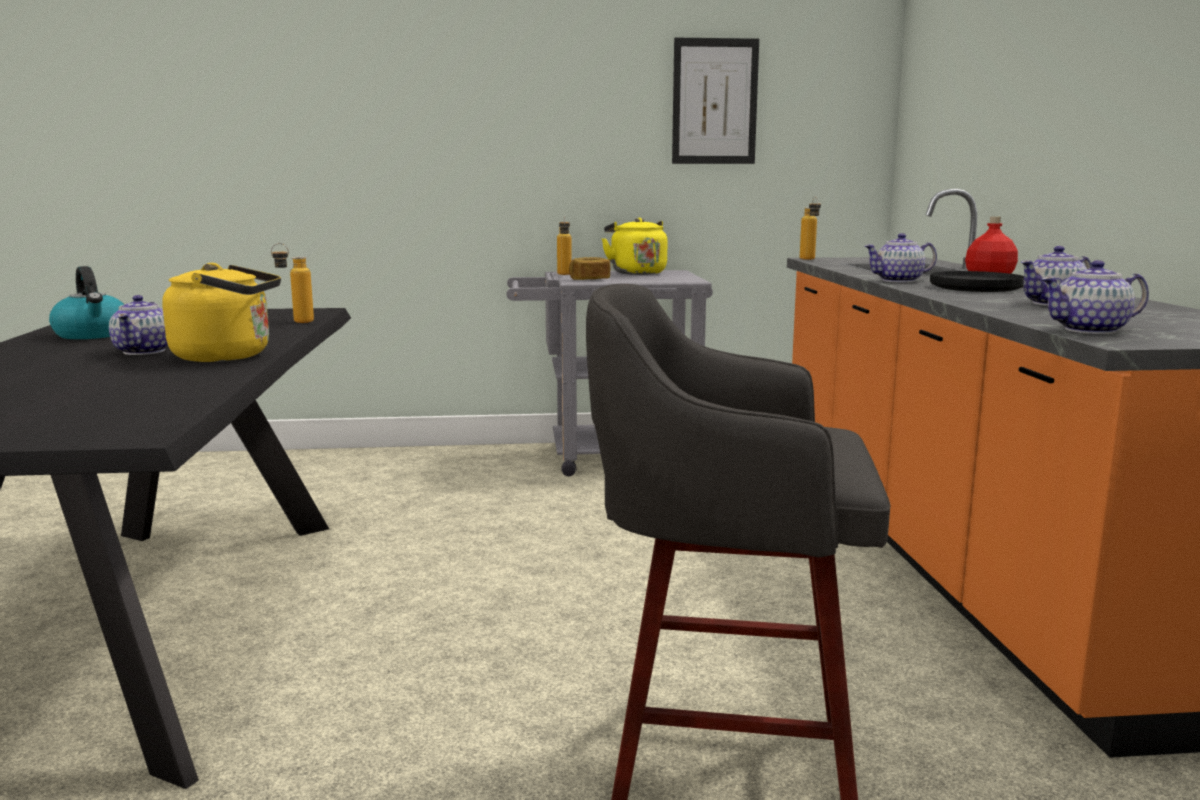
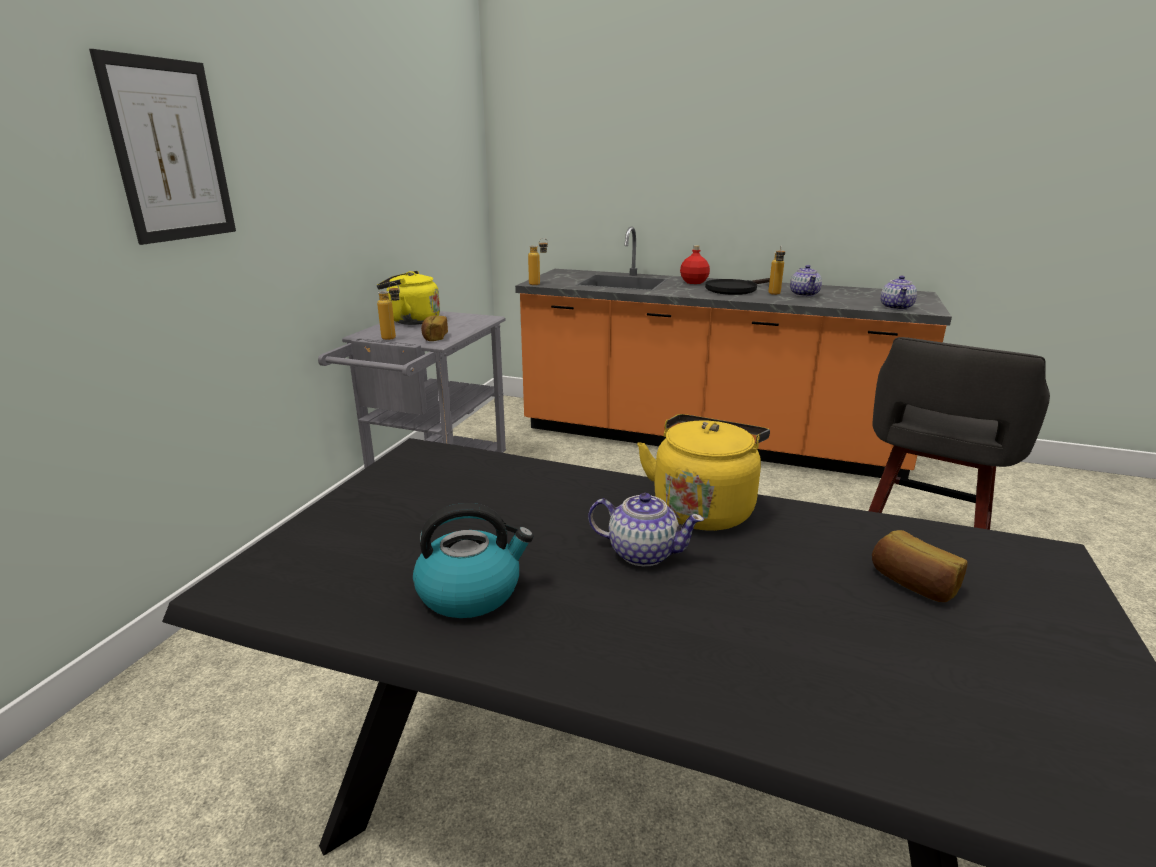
camera: 65 degrees left, 10 degrees up
(81, 398) = (912, 584): none -> bread
(295, 322) = (496, 466): bottle -> bottle (774, 294)
(714, 101) = (411, 157): picture -> picture (170, 151)
(899, 280) = (685, 293): teapot -> none

